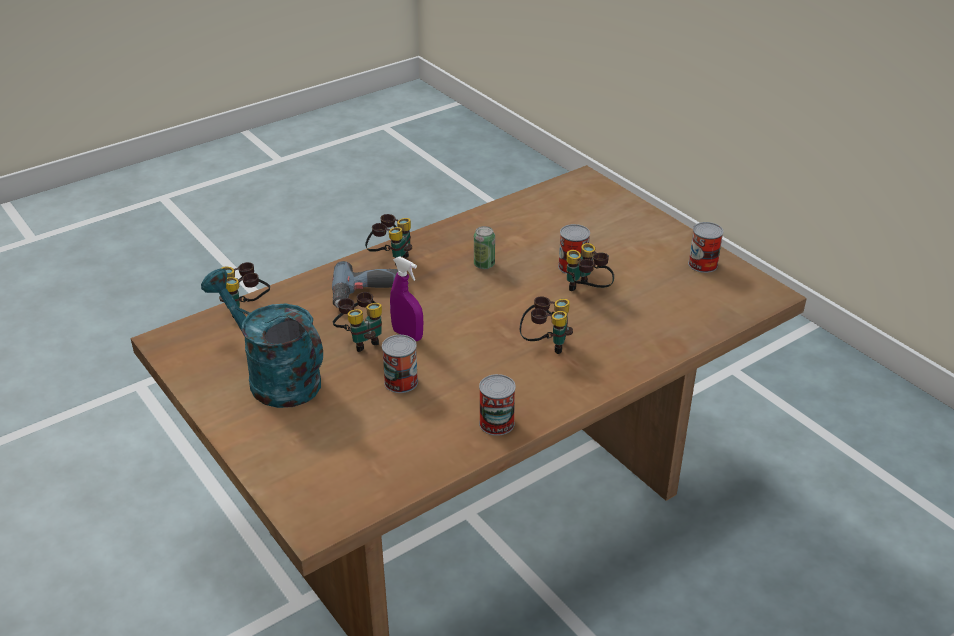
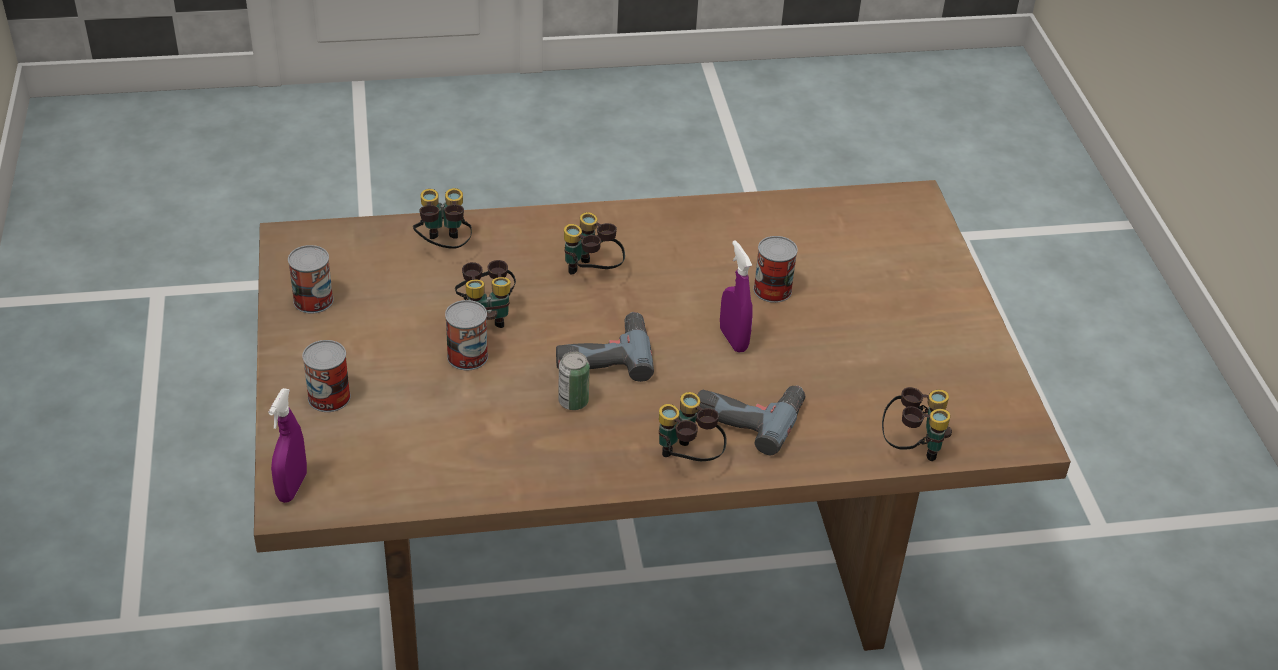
camera: 155 degrees left, 5 degrees up
(274, 378) = (907, 342): turquoise watering can -> none
(361, 340) = (789, 353): binoculars -> binoculars (443, 247)
(490, 296) = (602, 353): none -> power drill
(496, 423) = (704, 219): can -> can (329, 397)
(592, 184) = (292, 487): none -> purple spray bottle

